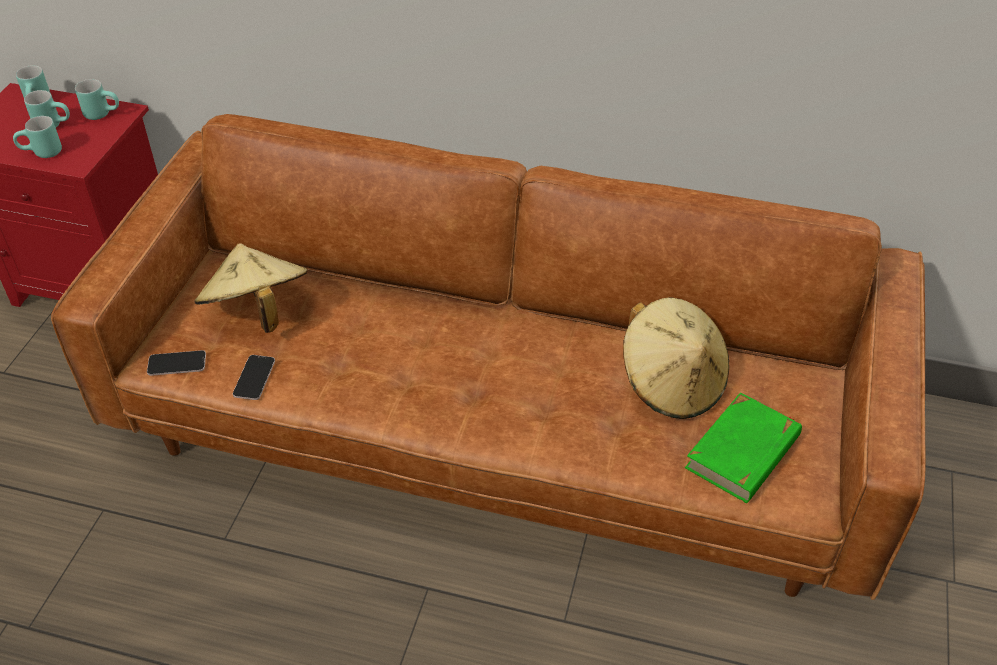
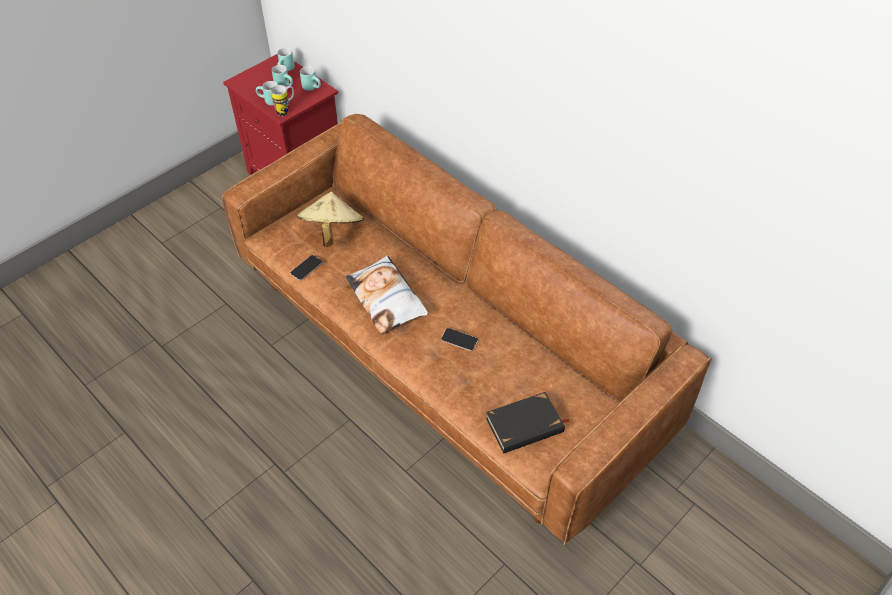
camera: 30 degrees right, 5 degrees up
(81, 157) = (286, 111): none -> mug
(177, 364) = (276, 244): phone -> phone (459, 340)
(414, 370) = (387, 299): none -> pillow
(672, 383) = (517, 369): beige hat -> none
(743, 452) = (525, 426): green book -> black book

